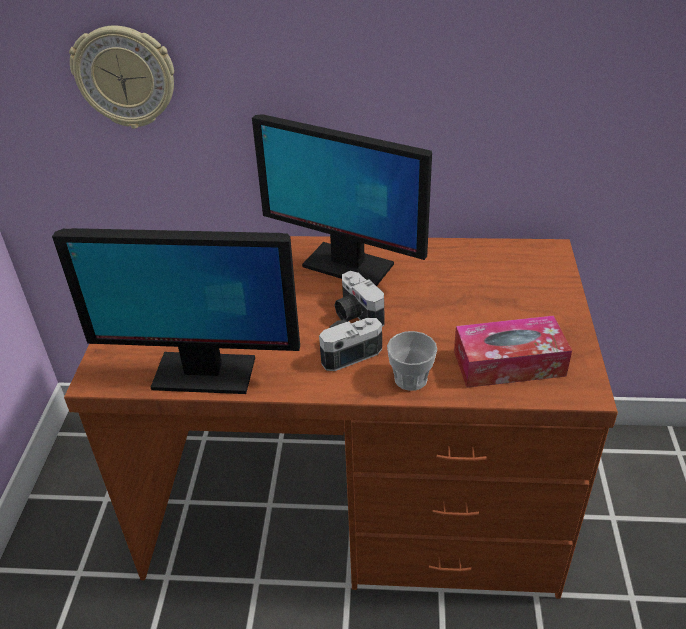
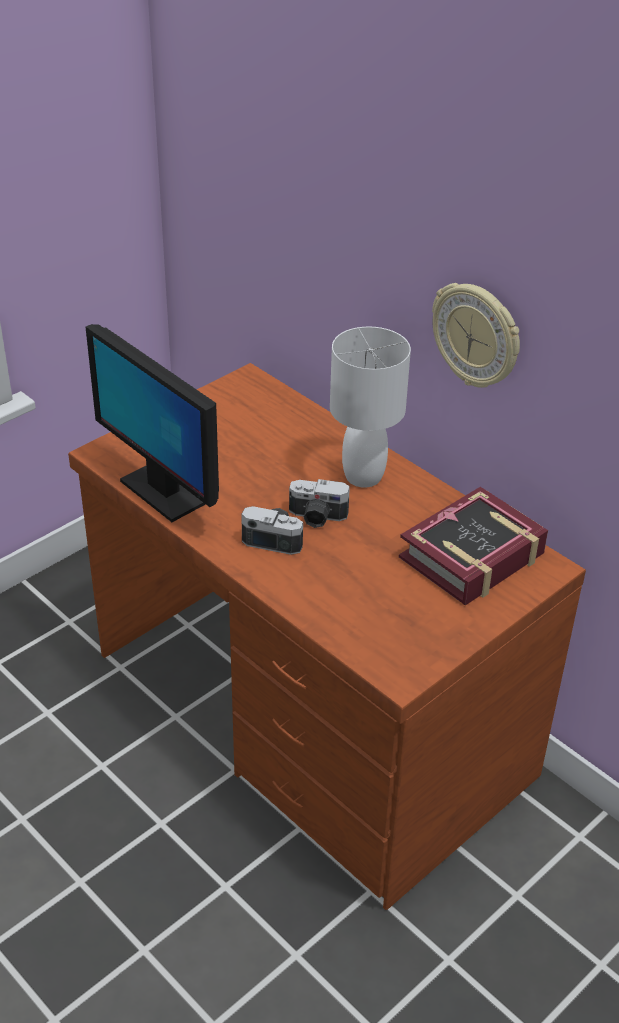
camera: 40 degrees right, 0 degrees up
(125, 77) = (268, 222): wall clock -> wall clock (477, 335)
(347, 265) = (364, 476): monitor -> white table lamp
(356, 314) = (317, 517): camera -> camera turned 90 degrees counterclockwise
(410, 379) = (289, 585): cup -> none
(497, 274) = (472, 556): none -> book
(509, 363) = (374, 623): tissue box -> none

